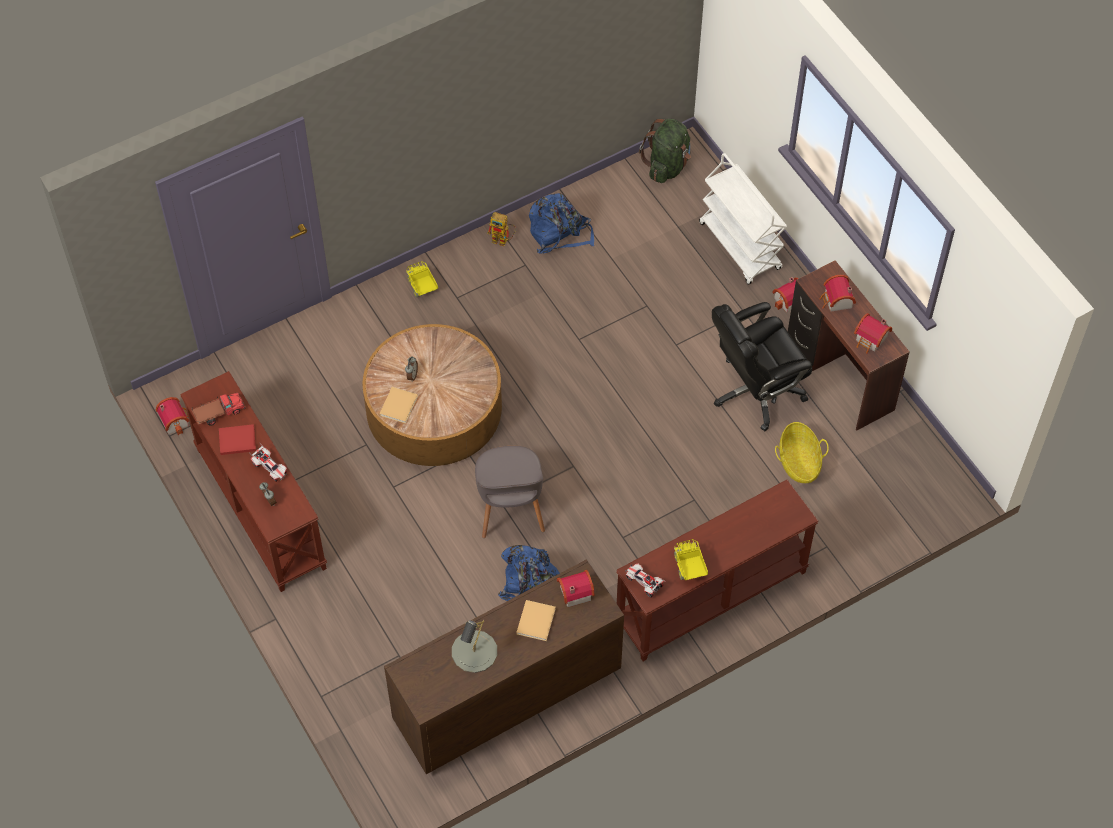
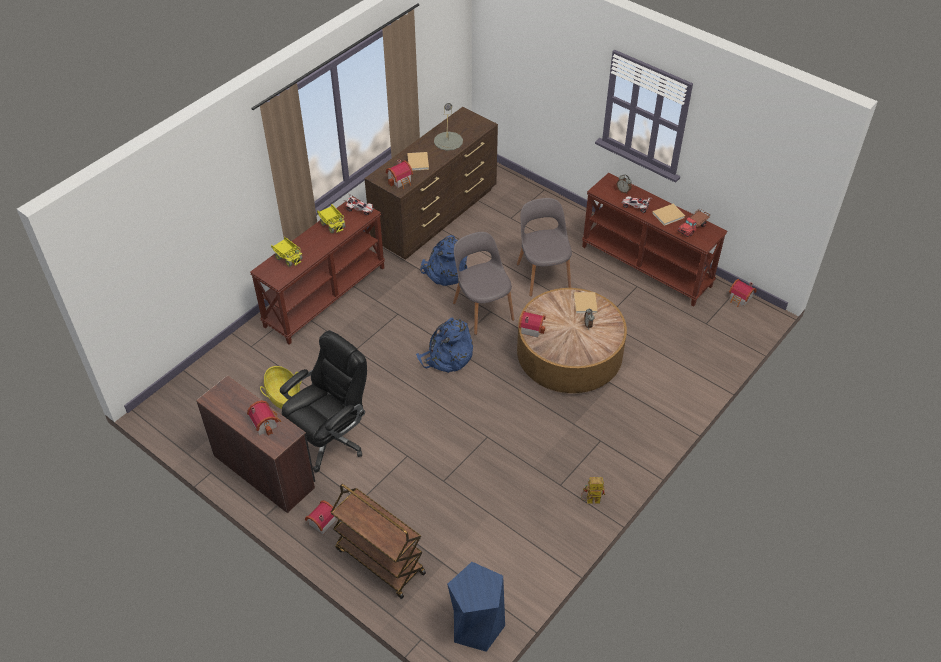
camera: 160 degrees right, 10 degrees down
(236, 440) = (669, 215): red book -> beige book
(404, 538) = (543, 275): none -> grey chair
(422, 287) = (632, 440): toy truck -> toy truck (288, 257)
(559, 233) = (545, 522): blue backpack -> blue backpack (447, 357)
(667, 165) = (476, 626): green backpack -> blue stool
(740, 246) = (379, 561): white cart -> brown cart
(871, 340) = (230, 399): toy house -> toy house (531, 328)

